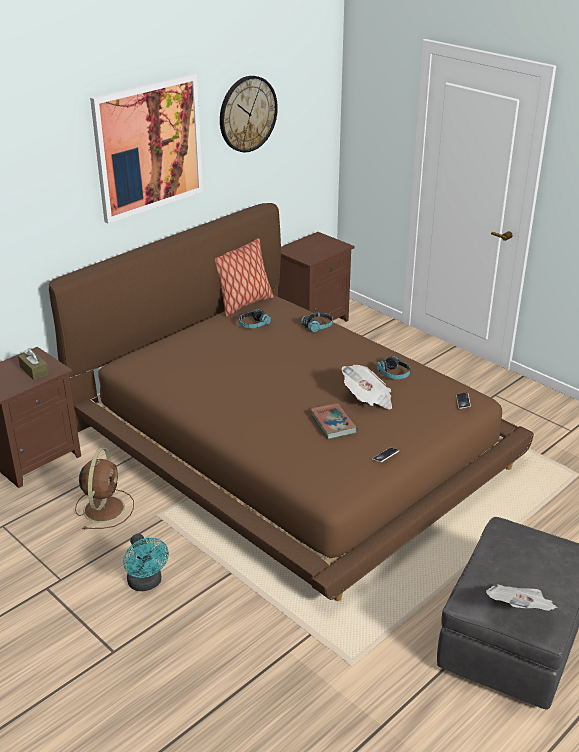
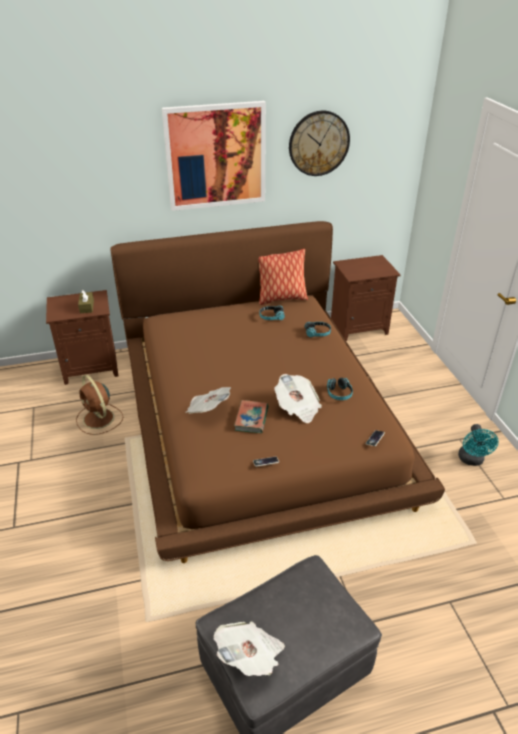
camera: 30 degrees right, 5 degrees up
(104, 508) = (99, 419): brown fan -> brown fan turned 105 degrees clockwise
(146, 583) = (75, 486): turquoise fan -> turquoise fan (472, 460)
(280, 431) = (208, 409): none -> newspaper

